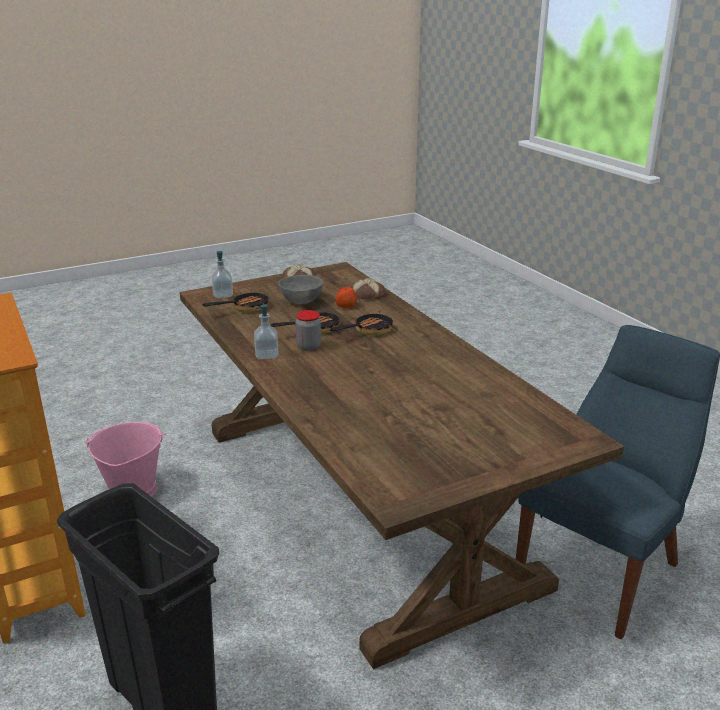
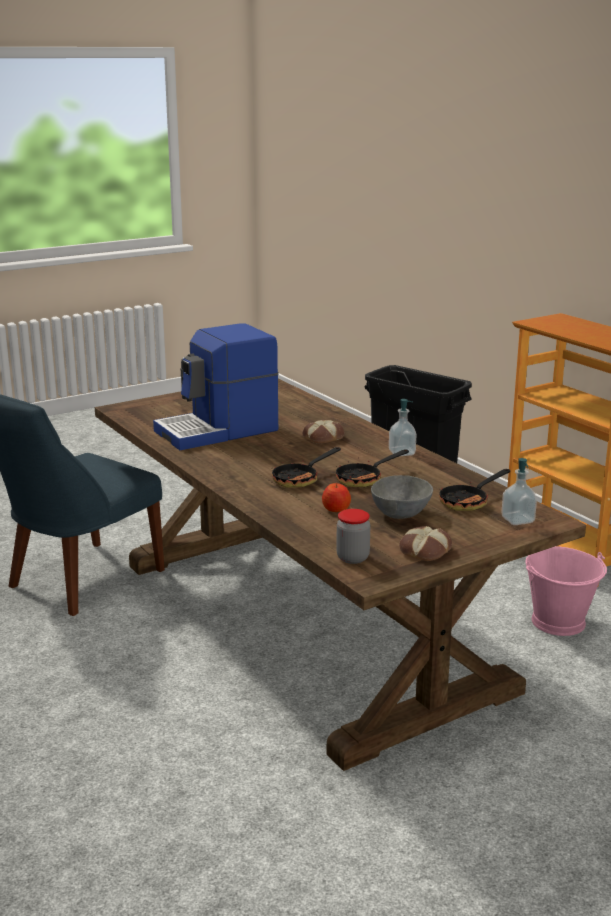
camera: 175 degrees right, 5 degrees down
(309, 347) = (362, 461): jar -> jar (352, 558)
(367, 294) = (311, 528): bread -> bread (323, 437)
(449, 392) = (218, 431): none -> coffee machine

